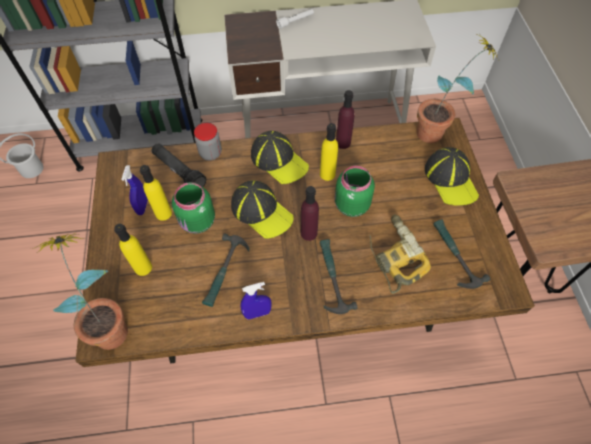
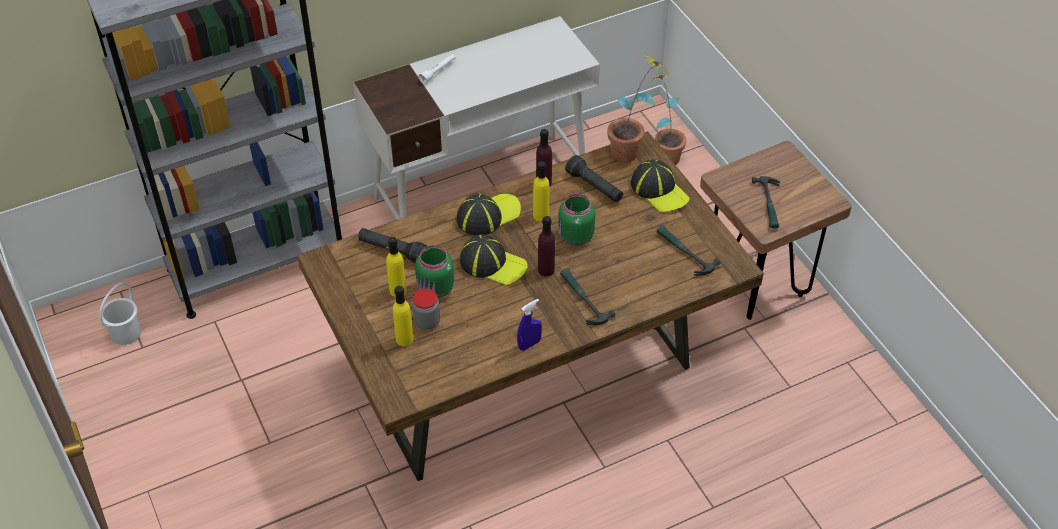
camera: 20 degrees left, 10 degrees down
(111, 323) = (400, 388): potted plant -> potted plant (664, 154)
(142, 206) = (373, 290): blue spray bottle -> none
(210, 153) = (415, 226): jar -> jar (427, 322)
(225, 272) = (483, 321): hammer -> hammer (769, 205)
(279, 160) = (488, 215): cap -> cap turned 60 degrees counterclockwise
(389, 159) = (594, 187): none -> black flashlight
(394, 256) = (631, 267): power drill -> none

